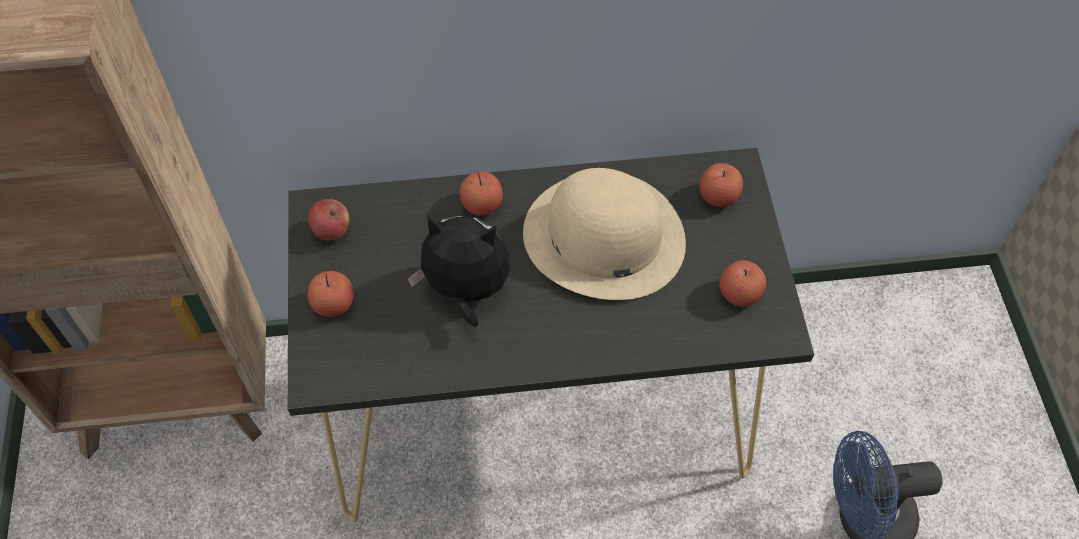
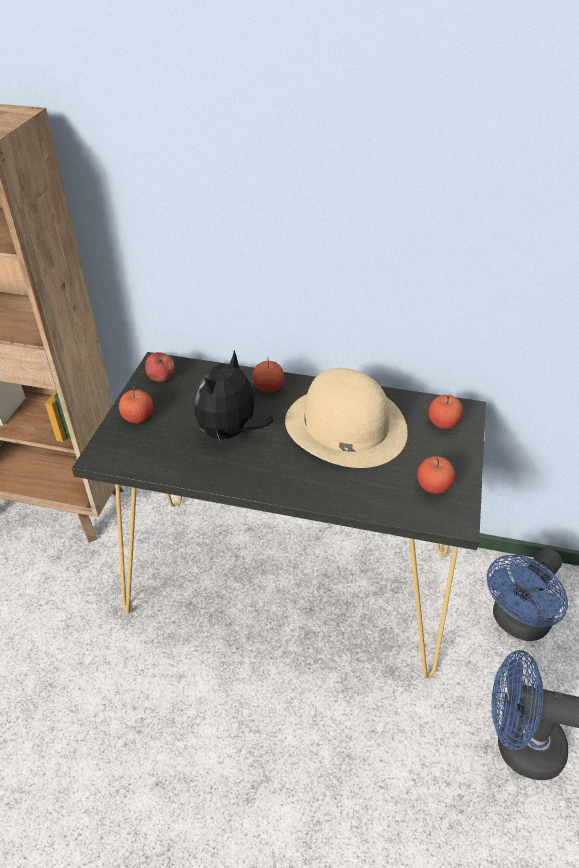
camera: 20 degrees right, 15 degrees down
(466, 291) = (230, 432): plush toy -> plush toy turned 90 degrees counterclockwise
(822, 374) = (517, 623): none -> blue fan

